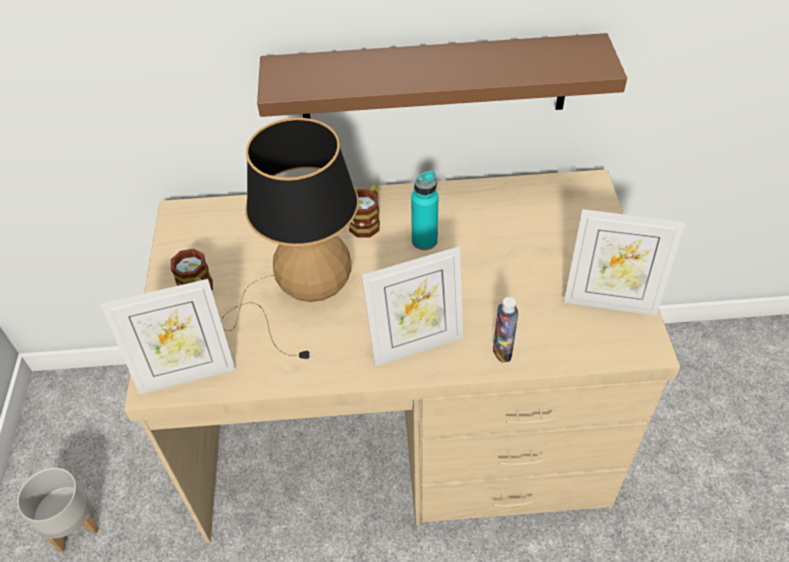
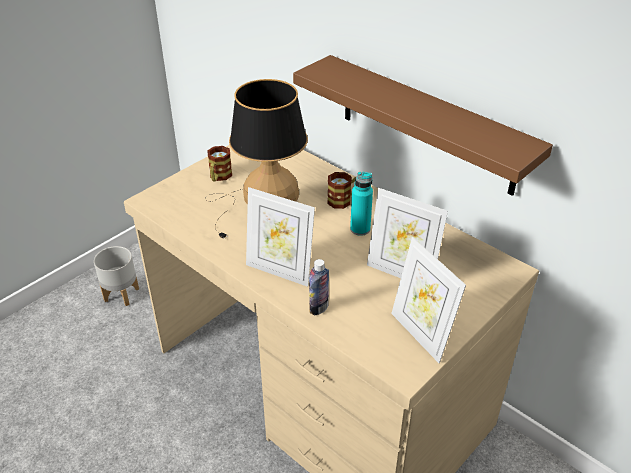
camera: 45 degrees right, 10 degrees down
(186, 373) = (165, 205): picture frame -> picture frame (401, 273)

